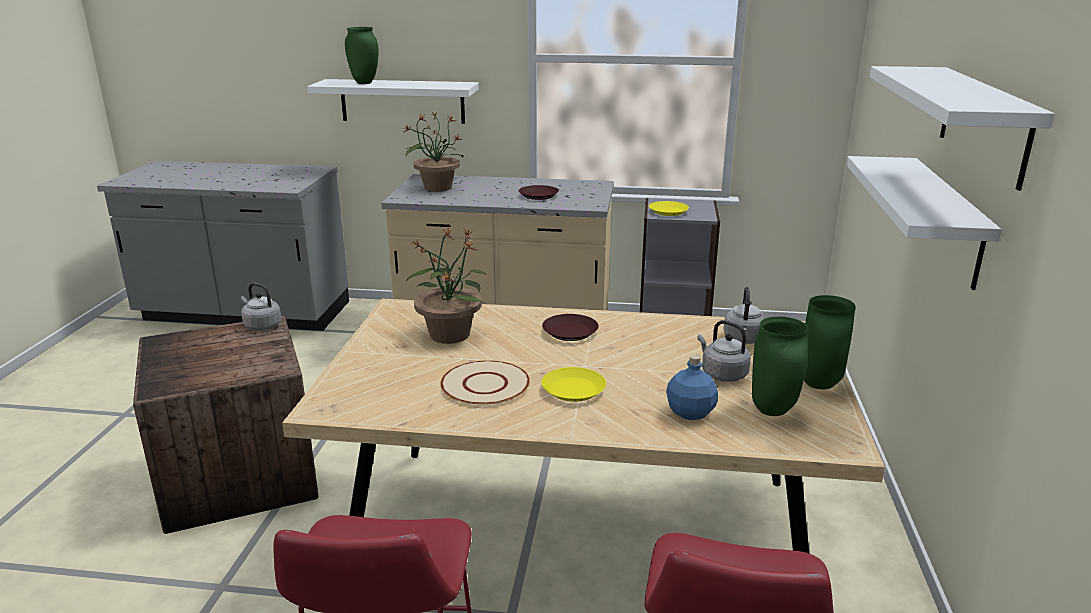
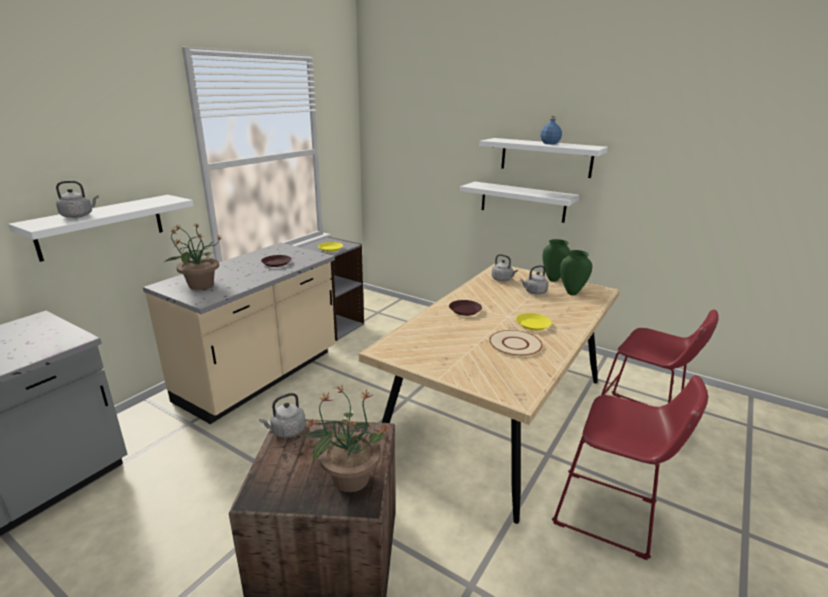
camera: 65 degrees left, 0 degrees up
(365, 83) = (79, 216): green vase -> grey kettle
(449, 334) = (440, 341): potted plant -> potted plant (349, 478)
(689, 412) = (567, 307): blue bottle -> blue bottle (549, 143)

